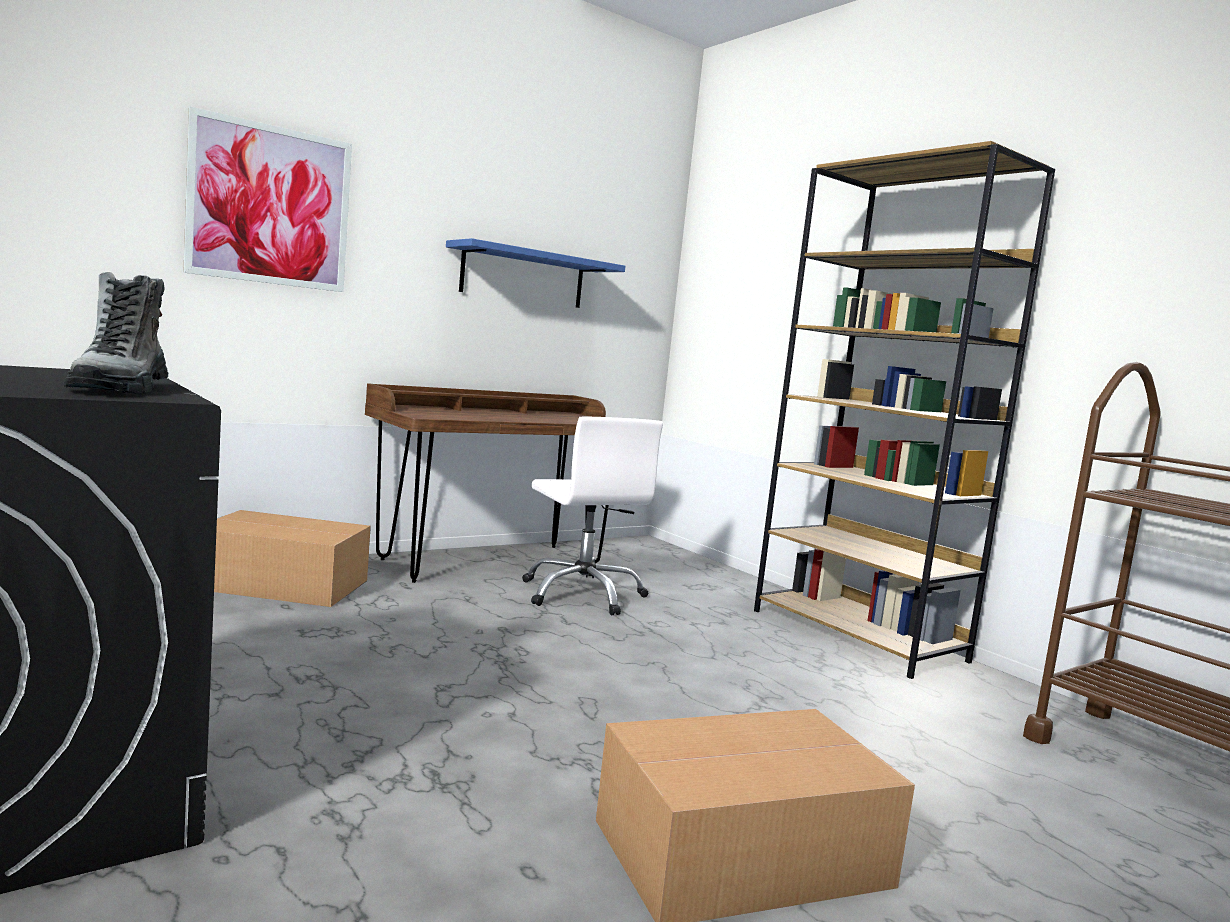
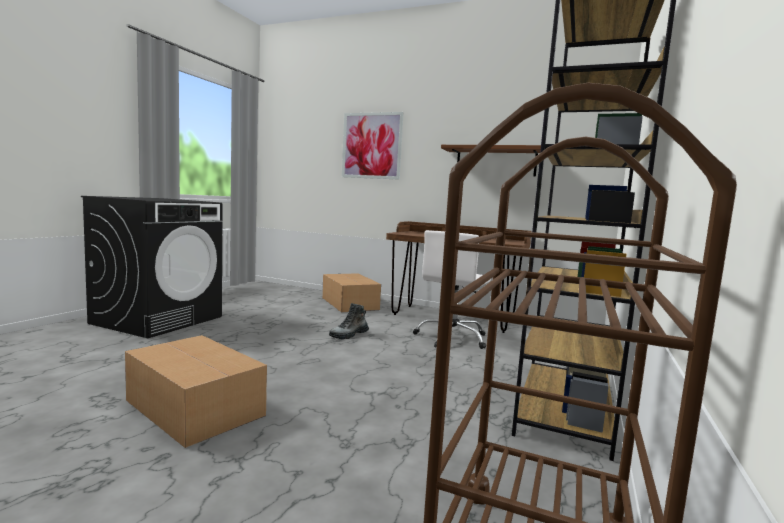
camera: 60 degrees right, 0 degrees up
(121, 389) = (158, 199): boot -> boot (349, 335)
(523, 277) = (495, 162): blue shelf -> brown shelf

